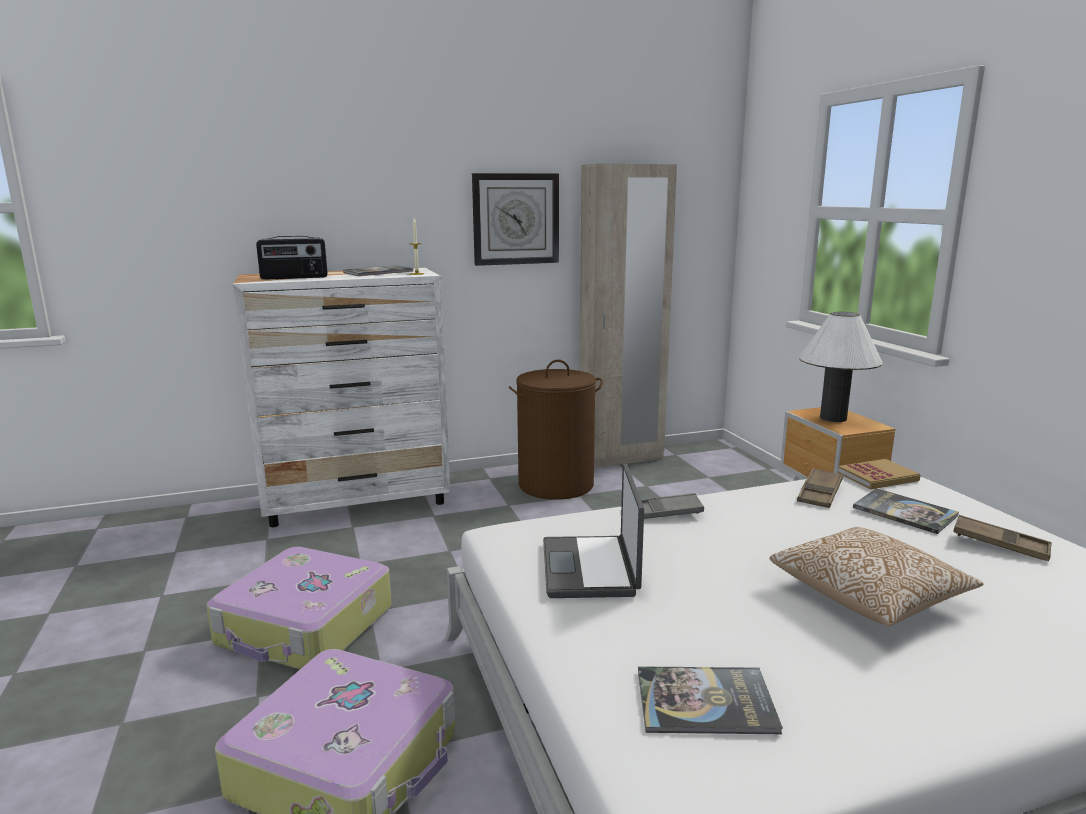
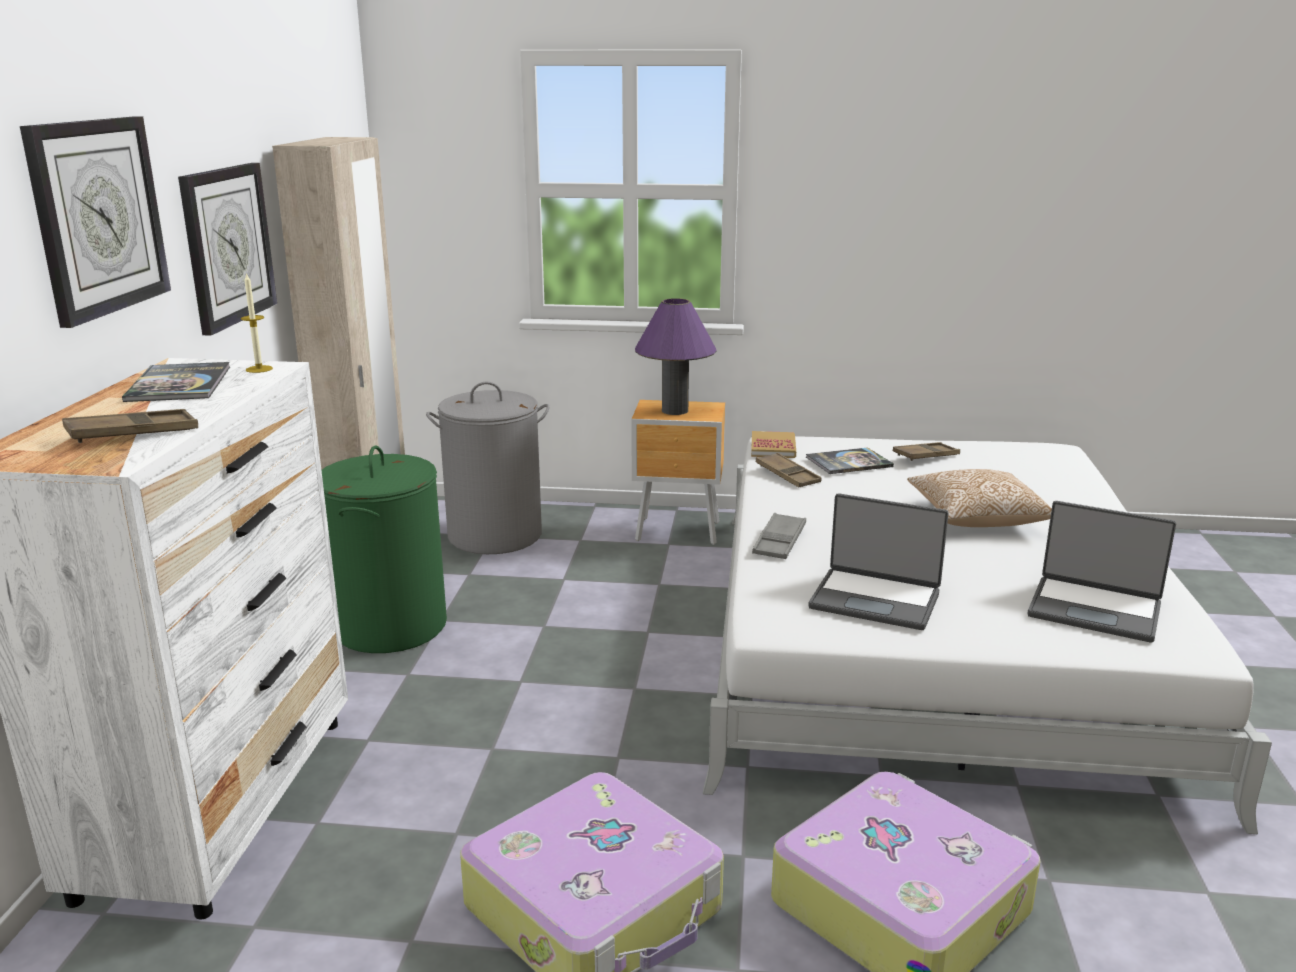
camera: 65 degrees left, 5 degrees up
(294, 277) = (133, 433): radio -> brown tray
(391, 185) = (98, 217): none -> wall clock
(556, 485) = (390, 626): brown laundry basket -> green laundry basket
(705, 701) = (1094, 610): book -> laptop
(711, 477) = (495, 535): none -> grey laundry basket
(833, 418) = (675, 411): white table lamp -> purple table lamp

